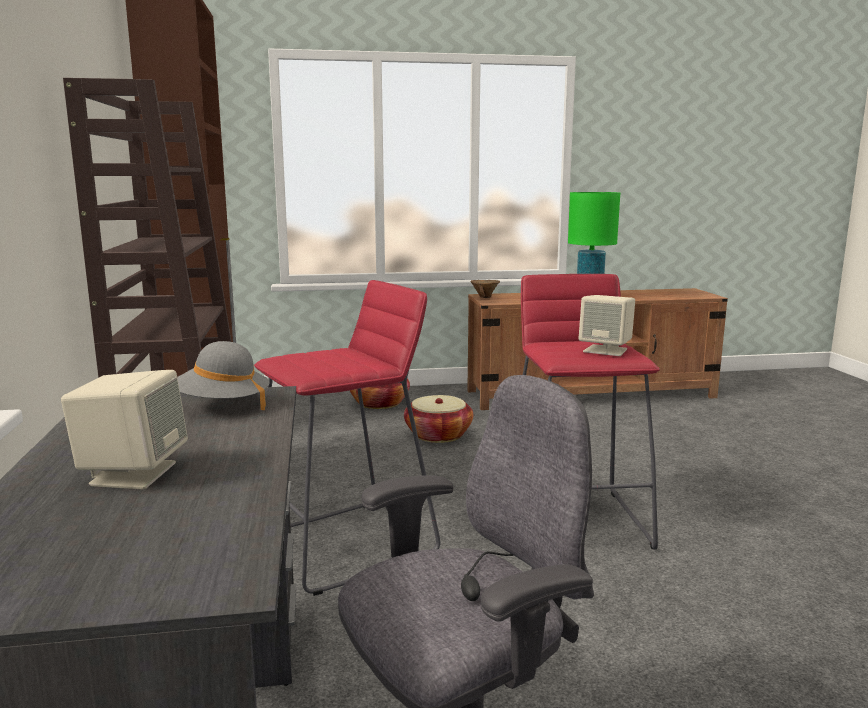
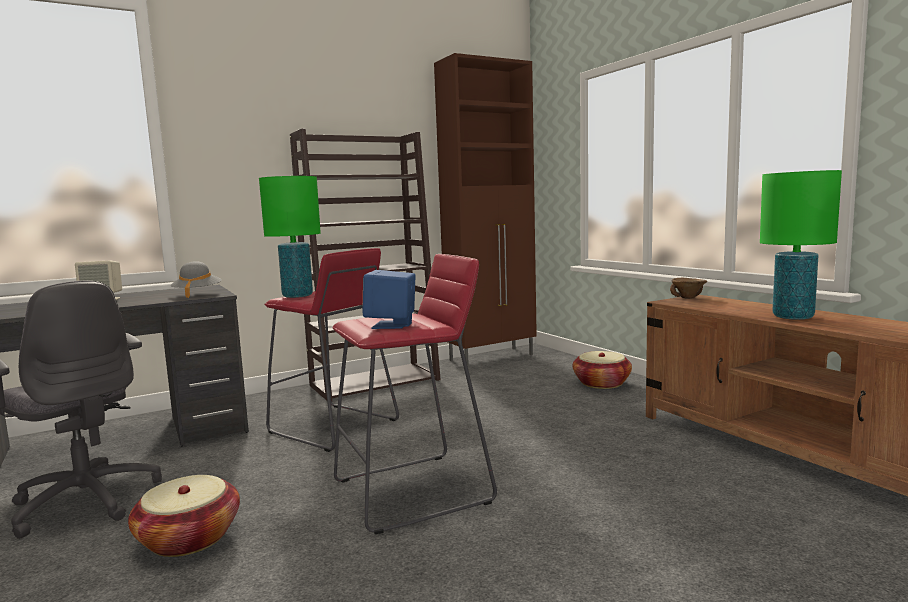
camera: 70 degrees right, 5 degrees down
(313, 368) = (297, 296): none -> green table lamp
(438, 435) = (554, 414): basket -> basket (189, 538)
(606, 350) = (391, 325): beige speaker -> blue speaker

